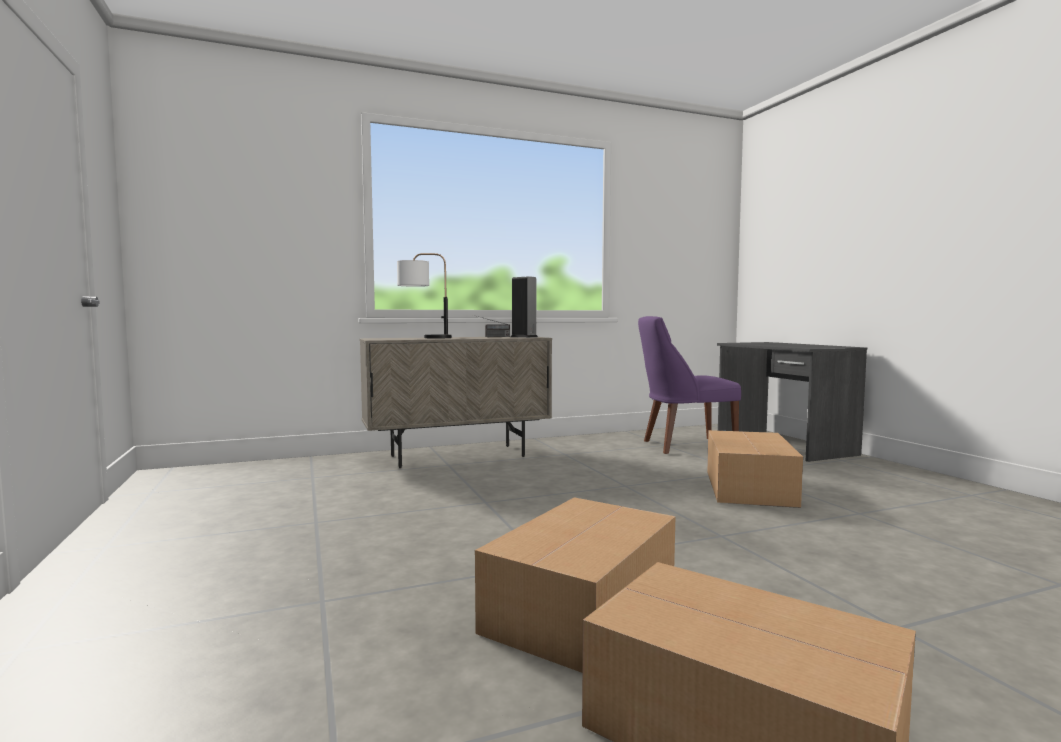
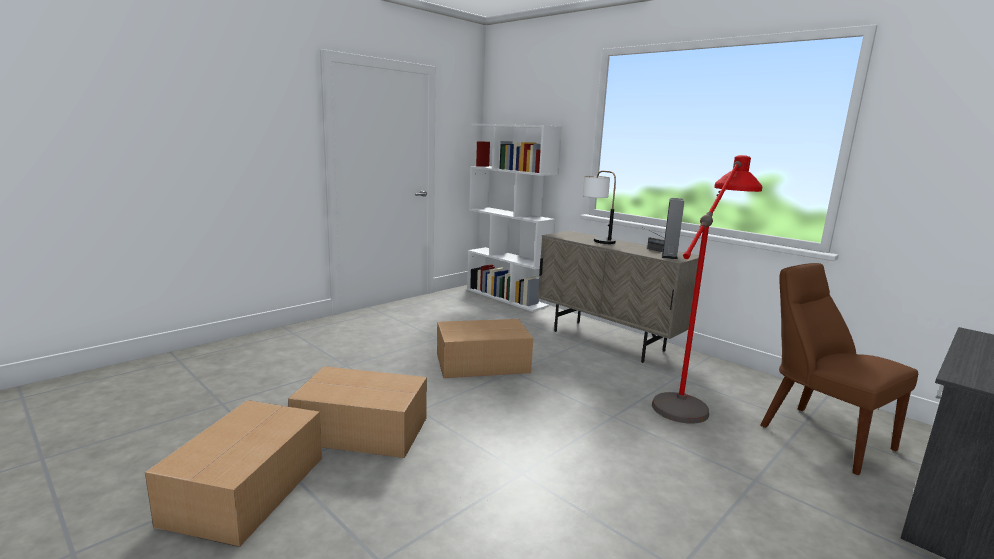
camera: 65 degrees right, 10 degrees up
(243, 467) = (507, 297): none -> white bookcase
(602, 457) = (692, 395): none -> red floor lamp
(684, 446) = (820, 435): purple chair -> brown chair
(749, 487) = (693, 486): cardboard box -> cardboard box (484, 363)

